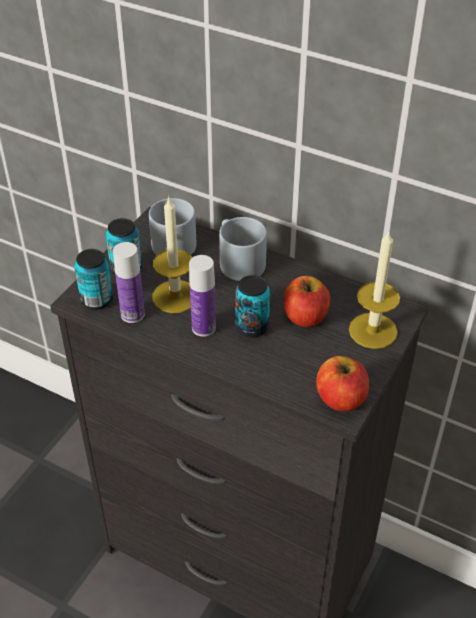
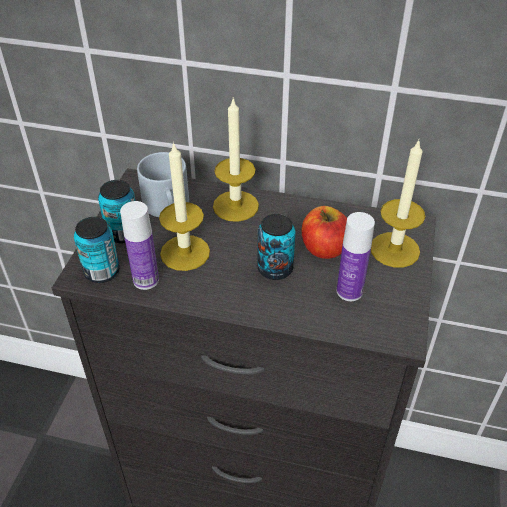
camera: 15 degrees left, 0 degrees up
(203, 327) = (226, 279): bottle -> bottle (349, 291)
(237, 261) = (235, 206): grey mug -> candle
(341, 398) = (394, 325): apple -> none

